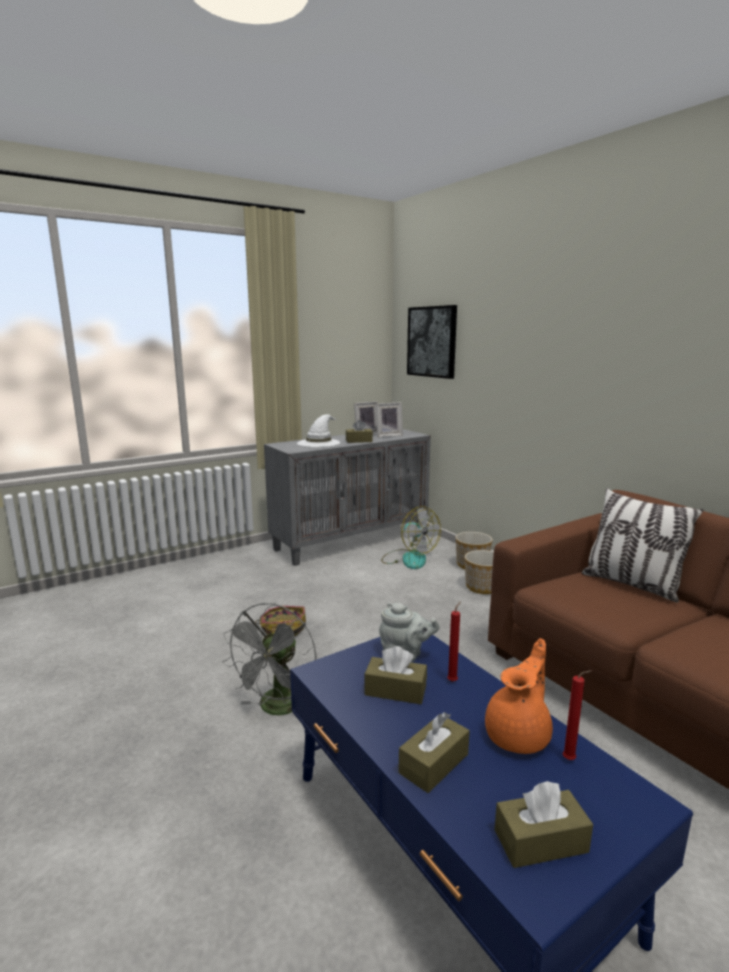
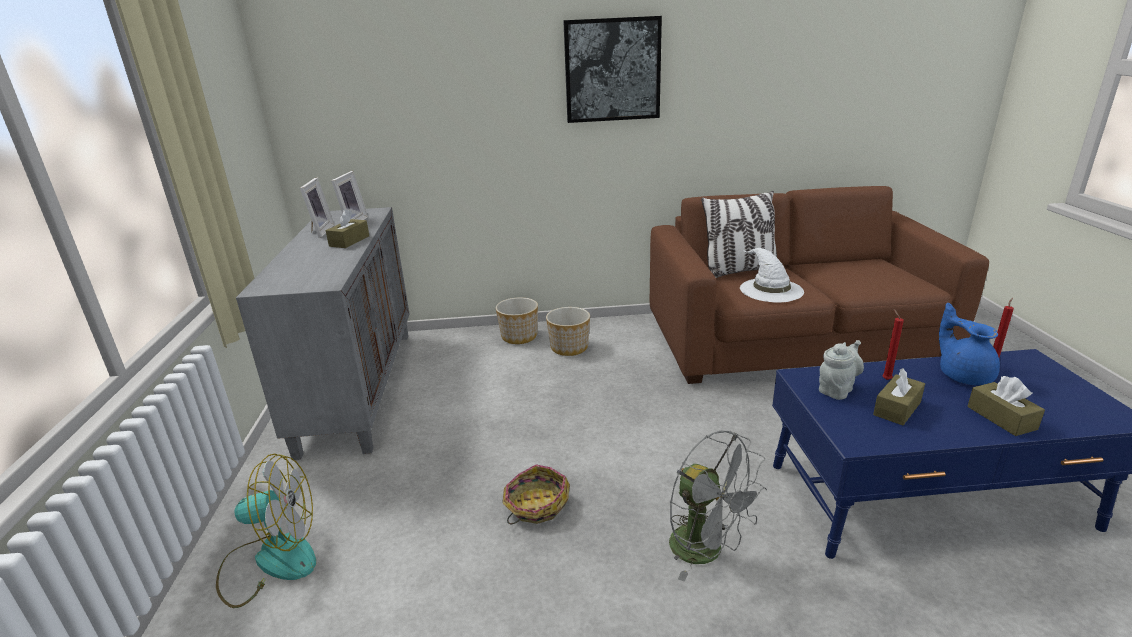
camera: 60 degrees left, 10 degrees up
(319, 442) = (310, 262): white hat -> white hat (770, 289)
(408, 559) = (460, 365): fan -> fan (270, 560)
(432, 342) = (358, 75): picture -> picture (612, 70)
(519, 735) = (963, 375): orange teapot -> blue teapot
(540, 841) = (1077, 402): brown tissue box -> none

